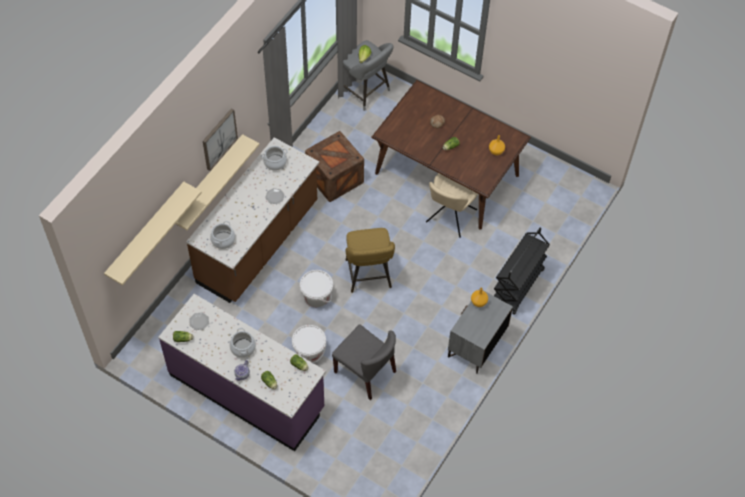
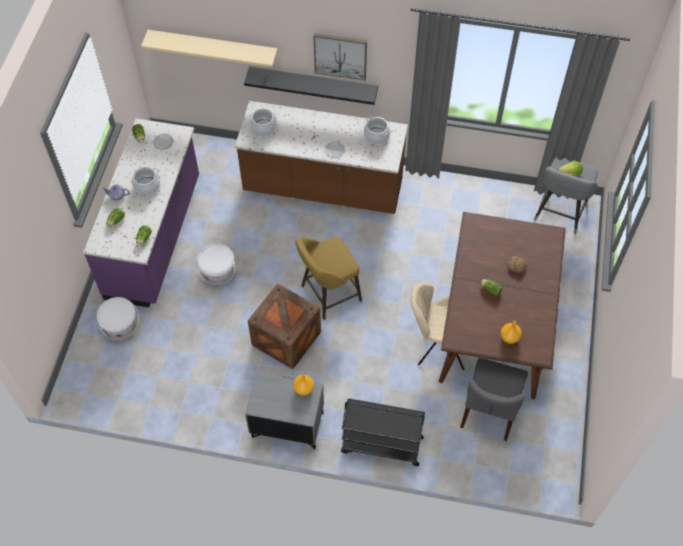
camera: 70 degrees right, 0 degrees up
(207, 181) = (313, 84): beige shelf -> black shelf
(317, 296) = (284, 257): white bucket -> white bucket (121, 327)
(335, 178) = (433, 224): crate -> crate (286, 338)
(365, 372) = (213, 330): grey chair -> grey chair (489, 410)

